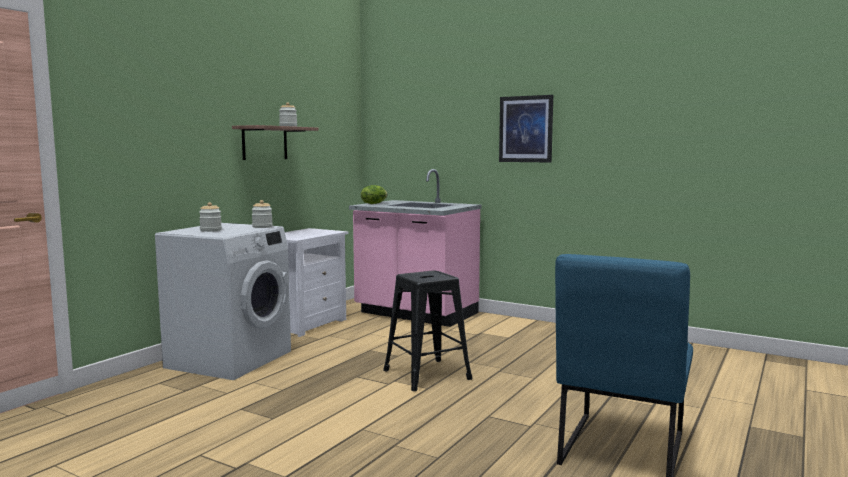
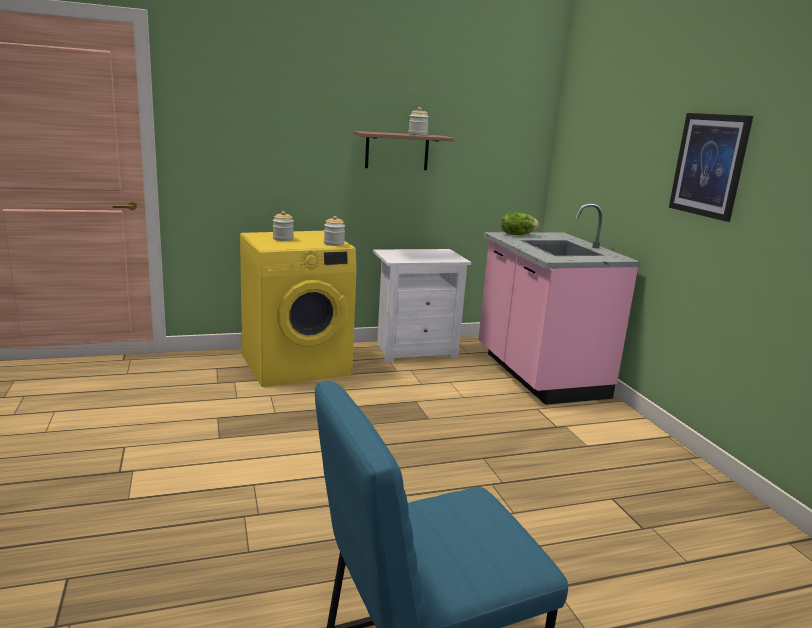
camera: 40 degrees right, 10 degrees up
(231, 359) = (296, 365): white washing machine -> yellow washing machine
(427, 374) = (412, 453): black stool -> none

